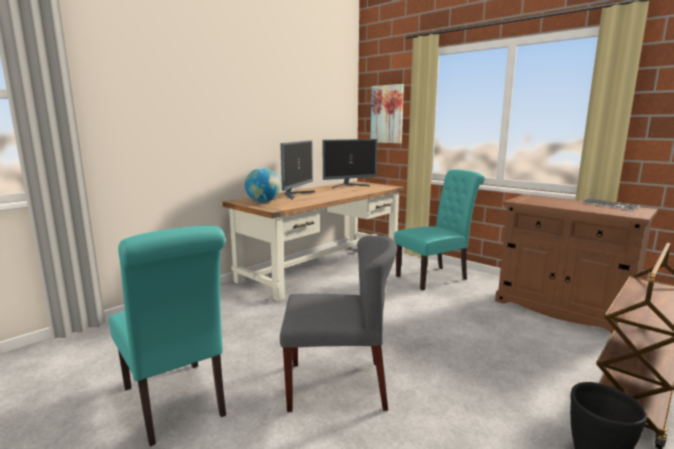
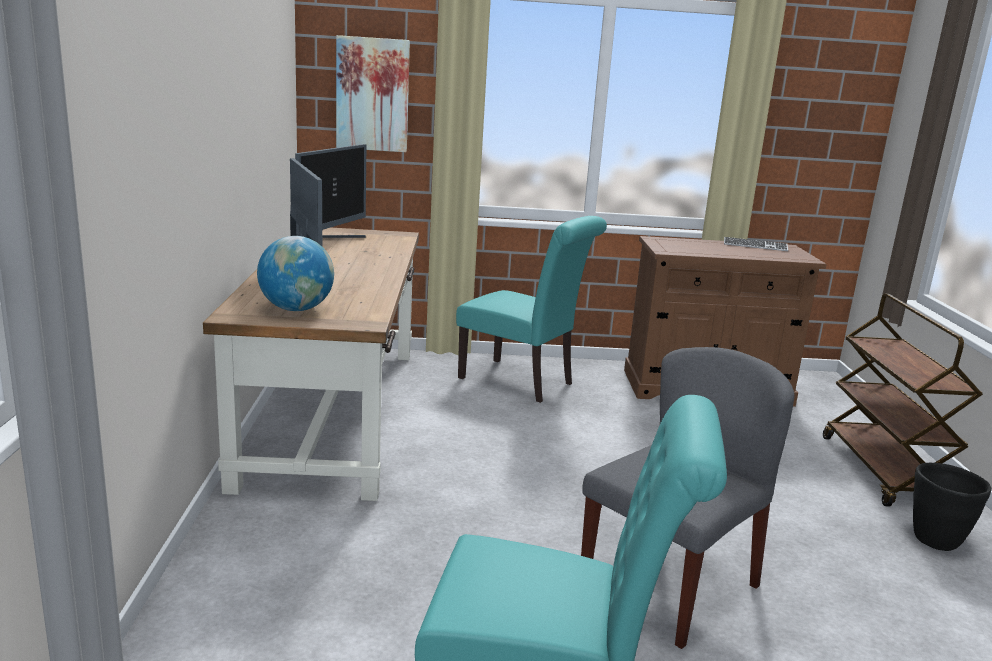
camera: 45 degrees left, 5 degrees up
(435, 277) = (522, 382): turquoise chair -> turquoise chair turned 105 degrees clockwise

